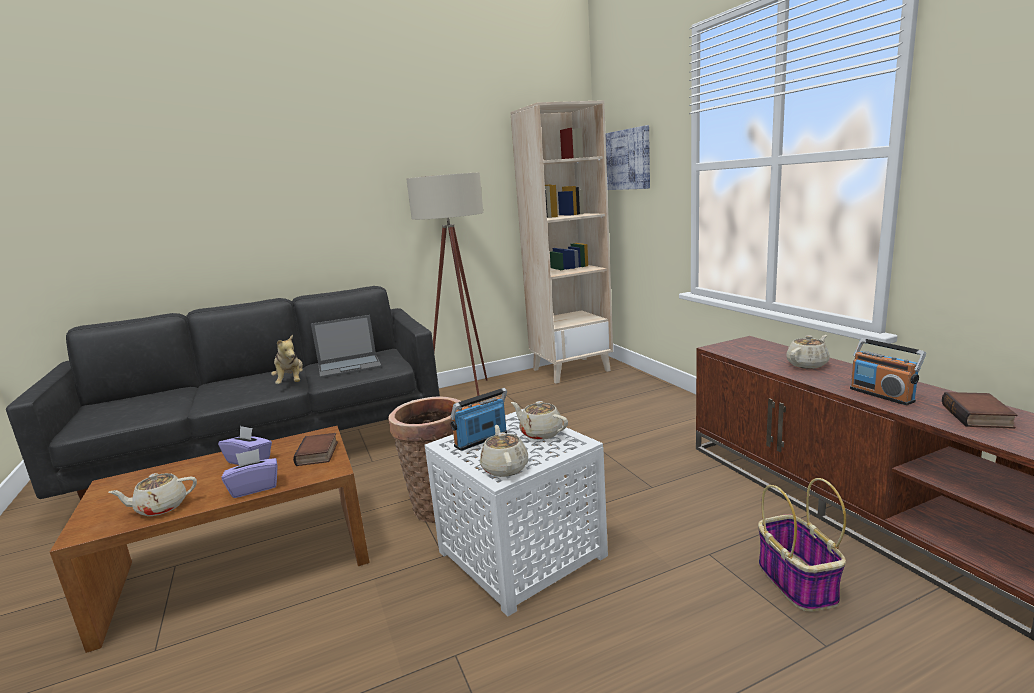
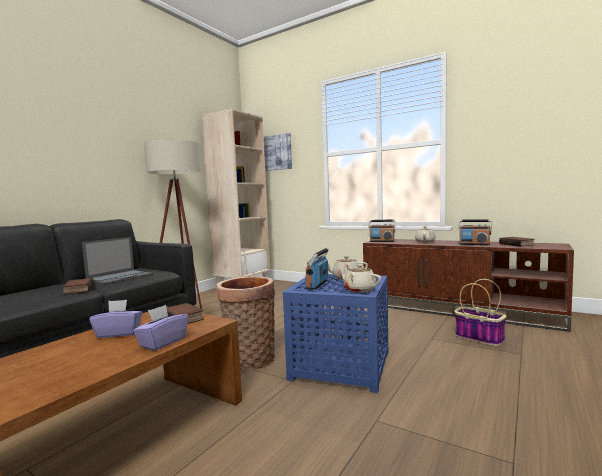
camera: 35 degrees left, 10 degrees down
(160, 507) = (76, 374): beige teapot -> none
(291, 383) = (77, 289): plush toy -> book
(524, 553) = (342, 364): white side table -> blue side table
(734, 348) = (382, 241): none -> radio

